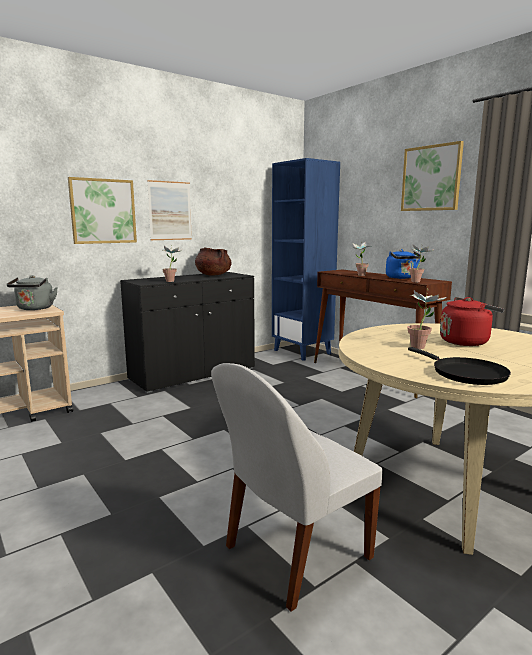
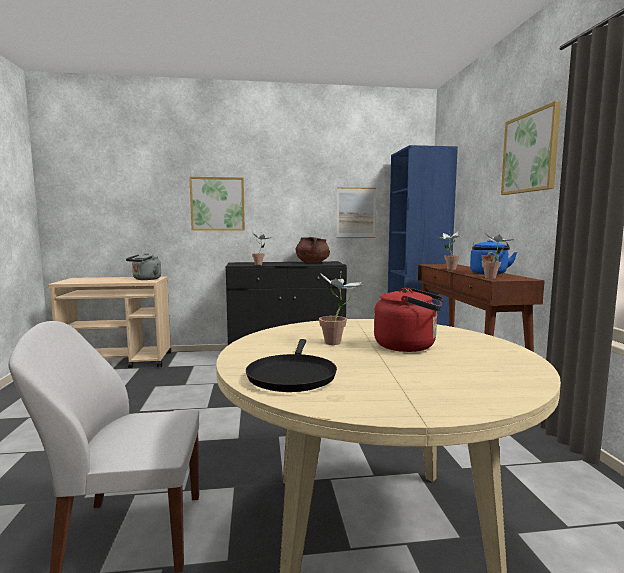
camera: 30 degrees right, 5 degrees down
(170, 211) = (279, 203): picture -> picture (356, 213)

